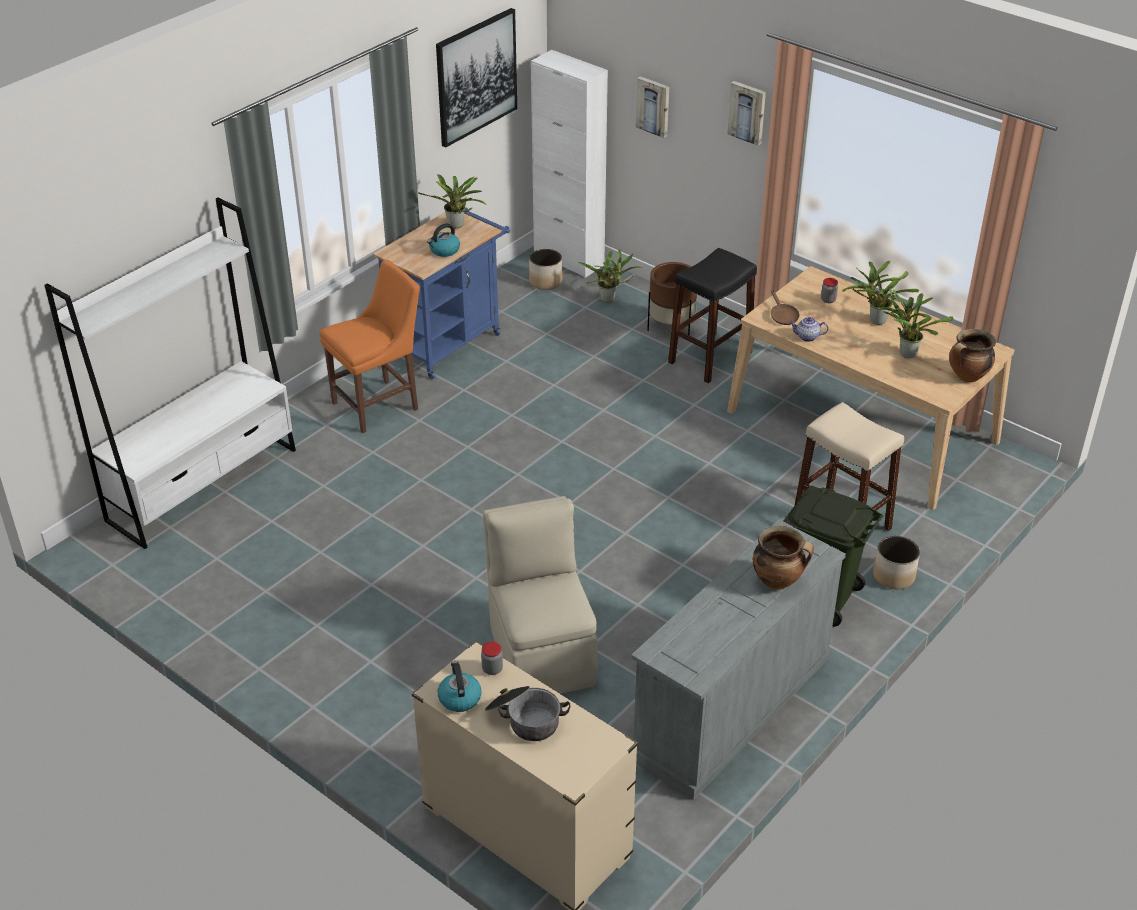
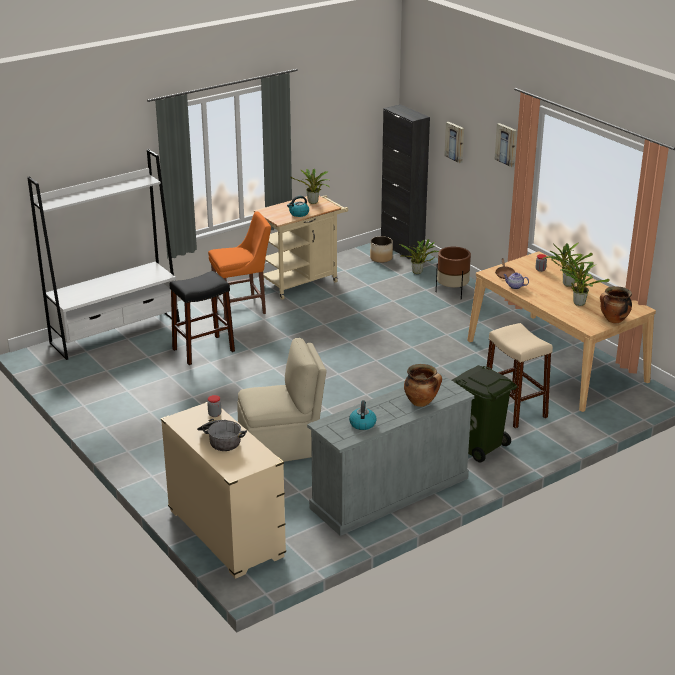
camera: 15 degrees right, 10 degrees down
(449, 342) = (303, 282): blue cart -> beige cart
(459, 698) = (187, 424): kettle -> kettle (362, 423)
(476, 77) = (342, 112): picture -> none
(542, 653) = (281, 446): beige chair -> beige chair turned 75 degrees clockwise
(568, 259) = (402, 248): white cabinet -> black cabinet
(710, 357) = (470, 311): black stool -> black stool (203, 350)
(894, 576) = (536, 442): planter -> none

